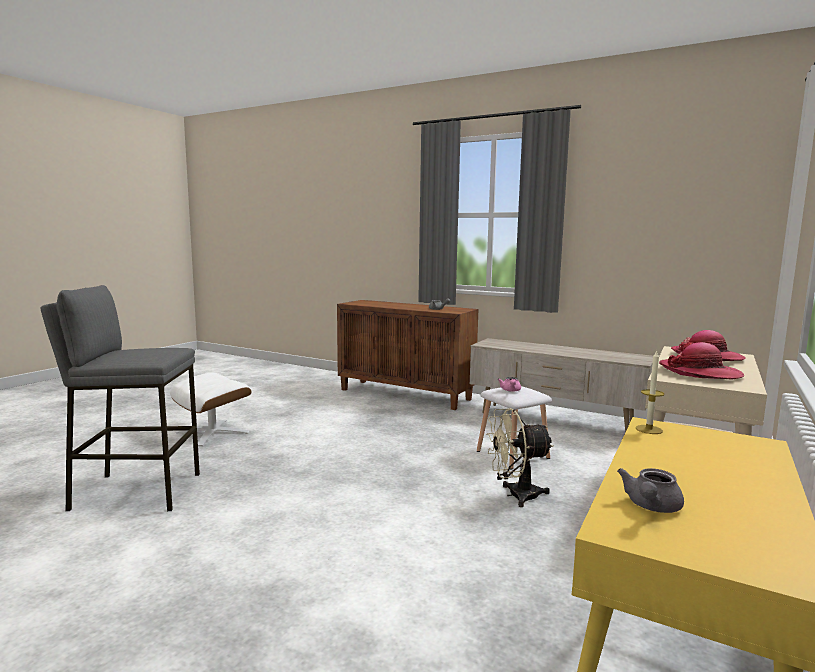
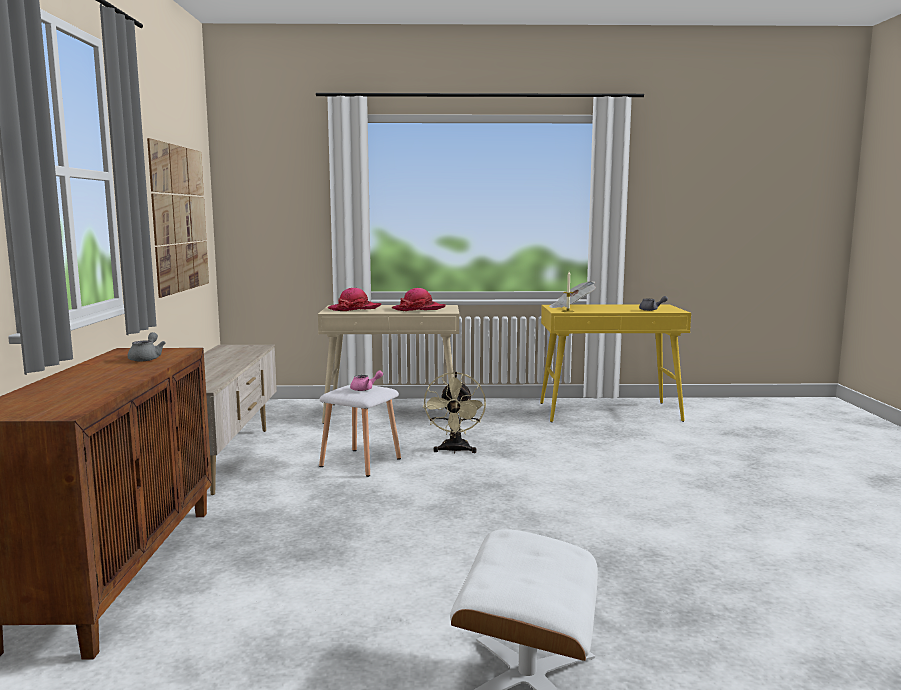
camera: 120 degrees left, 0 degrees up
(136, 491) = (750, 613): grey stool -> none
(515, 495) = (455, 451): beige fan -> beige fan turned 45 degrees clockwise
(670, 243) = (179, 219): none -> picture
(724, 449) = (572, 307): none -> newspaper

